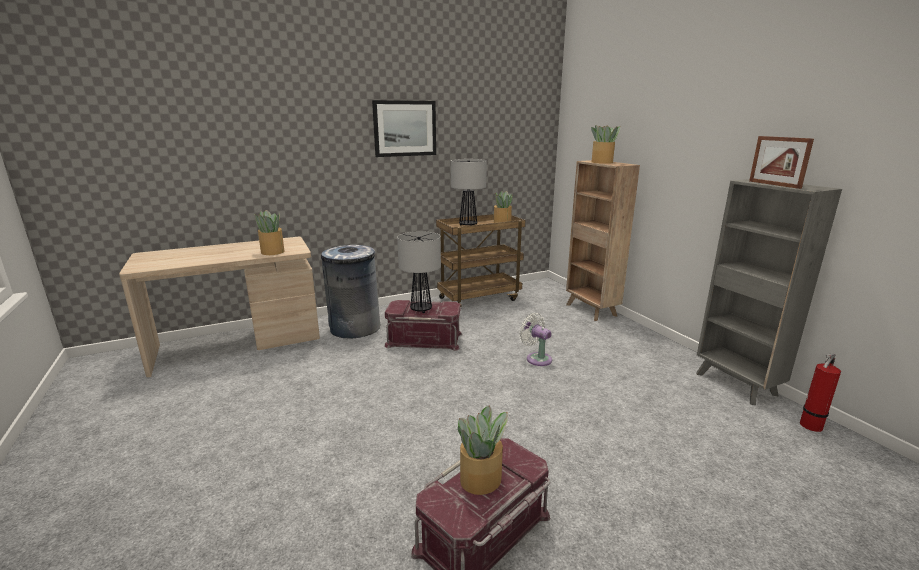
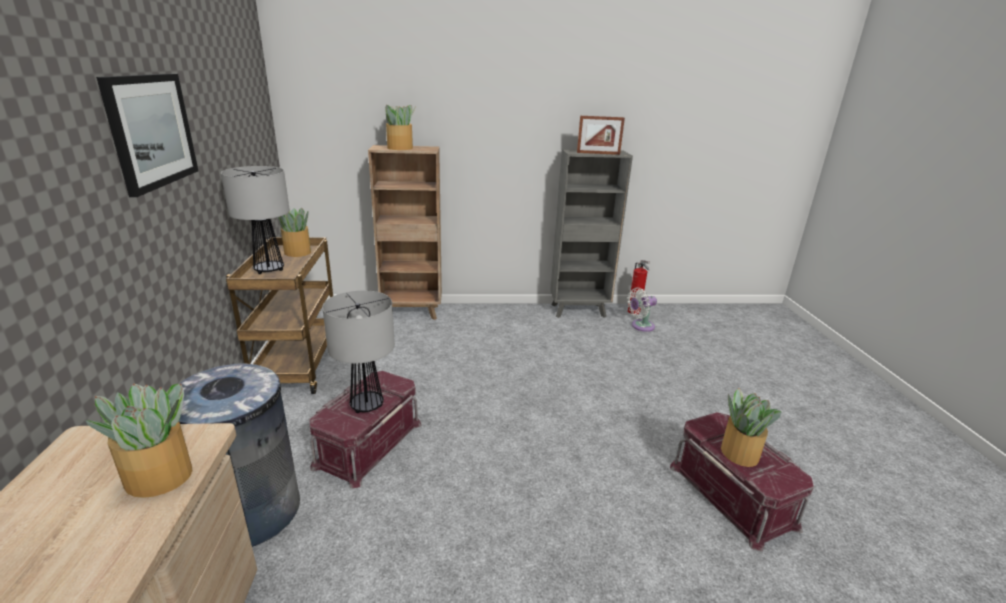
camera: 70 degrees left, 5 degrees up
(536, 358) = (482, 377): white fan -> white fan (640, 326)

